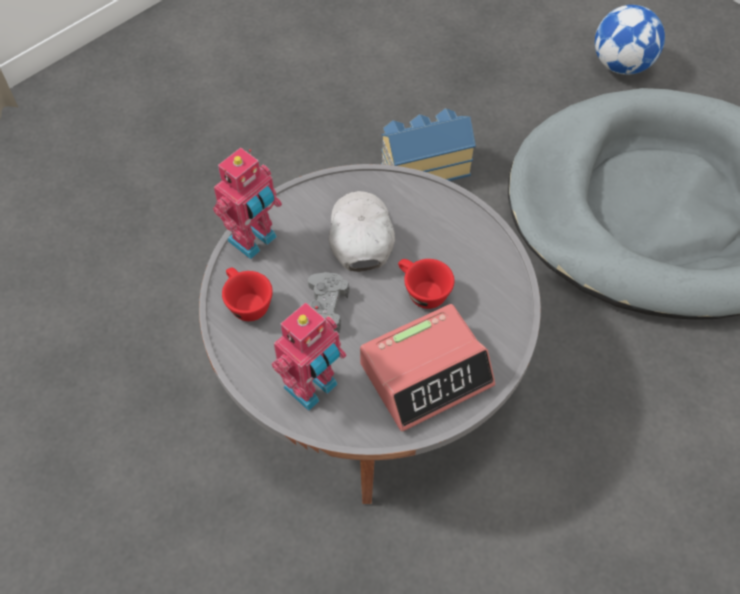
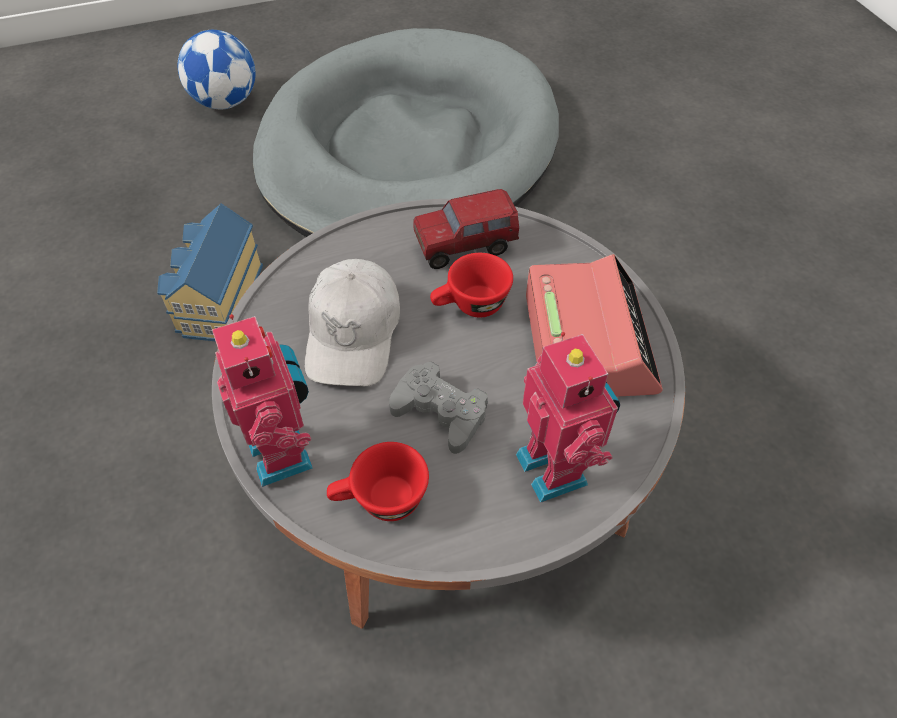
camera: 65 degrees left, 5 degrees down
(360, 236) = (354, 334): white cap -> white cap turned 105 degrees counterclockwise
(475, 268) = (465, 248): none -> toy truck

